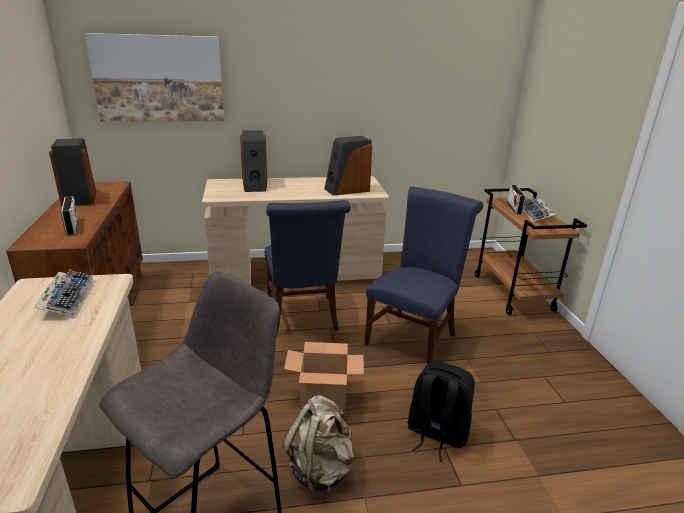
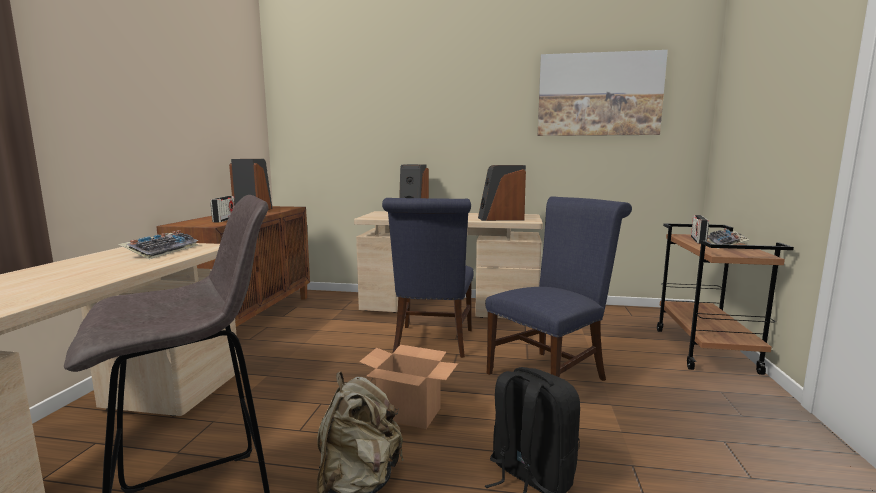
camera: 20 degrees right, 15 degrees down
(159, 79) = (341, 120): picture -> picture (599, 95)

